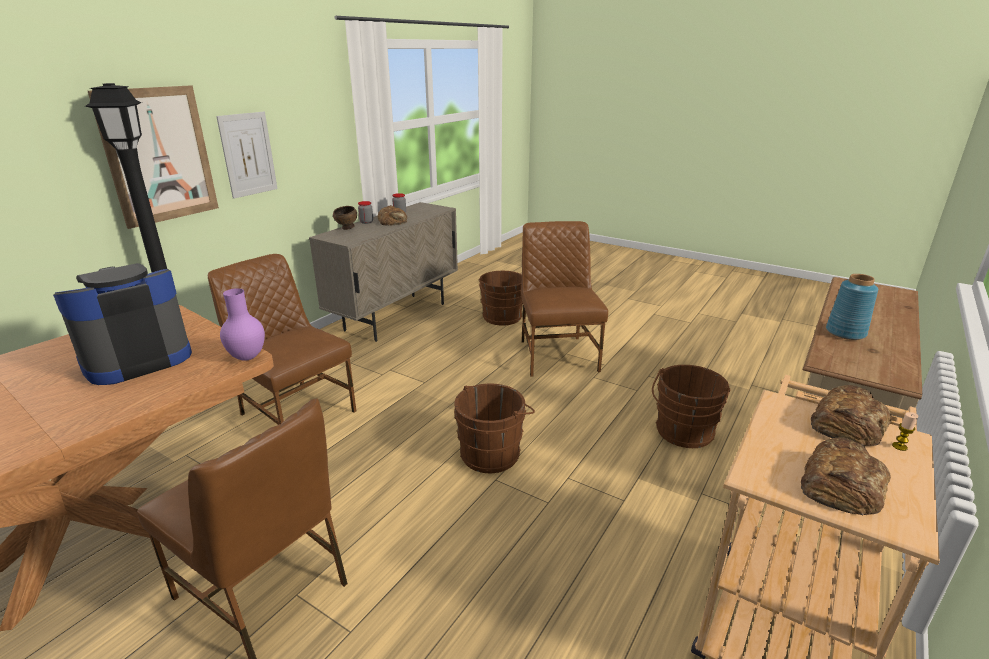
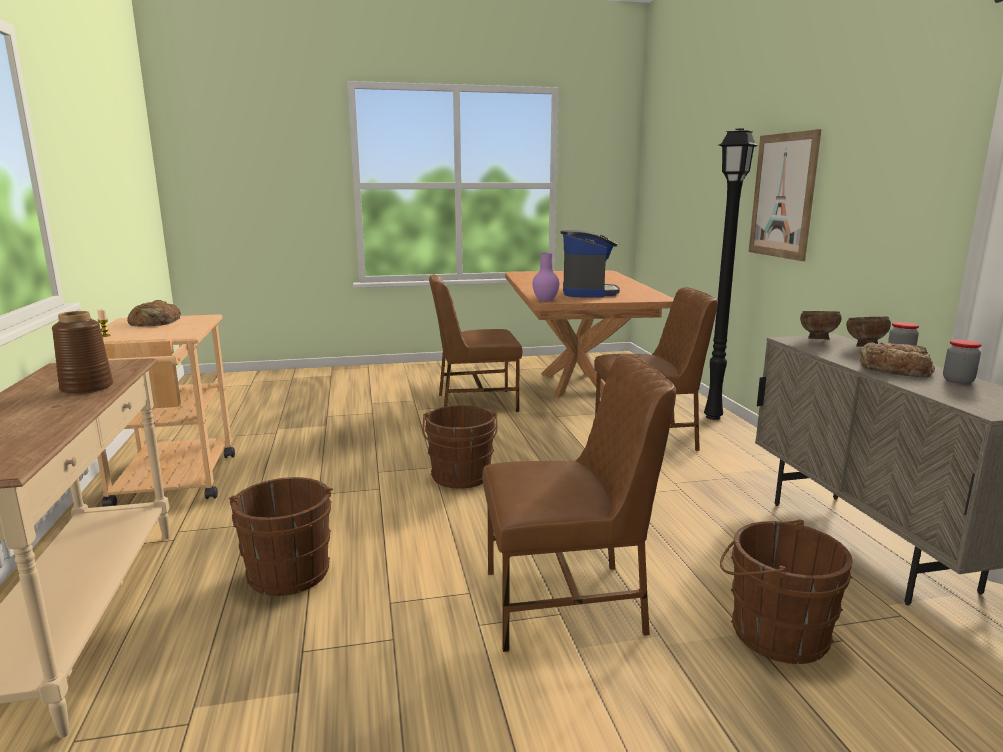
camera: 135 degrees right, 10 degrees down
(248, 154) = (847, 212): picture -> none
(339, 237) = (816, 340): none -> brown bowl
(557, 355) = (567, 603): brown chair -> brown chair turned 45 degrees counterclockwise
(845, 333) = (88, 388): blue vase -> brown vase
(847, 423) = (137, 335): bread -> none

